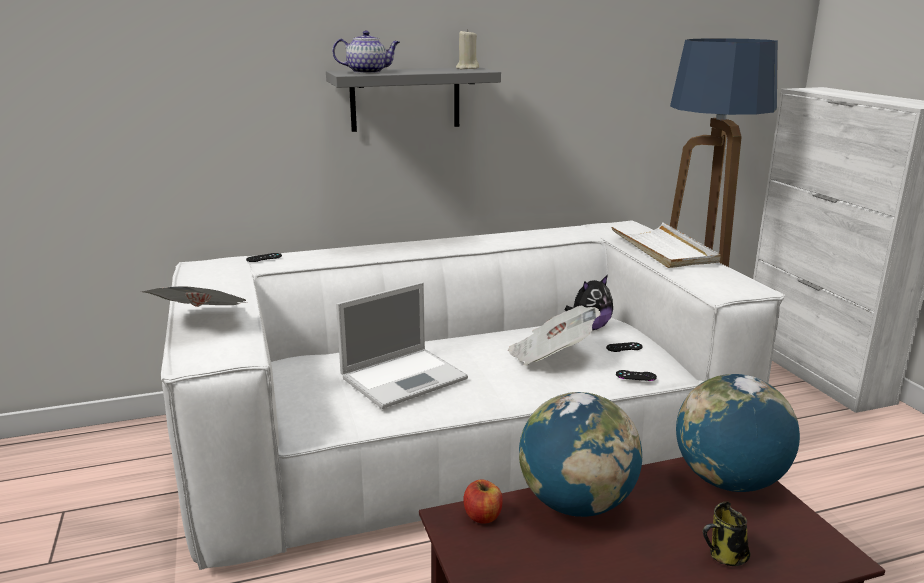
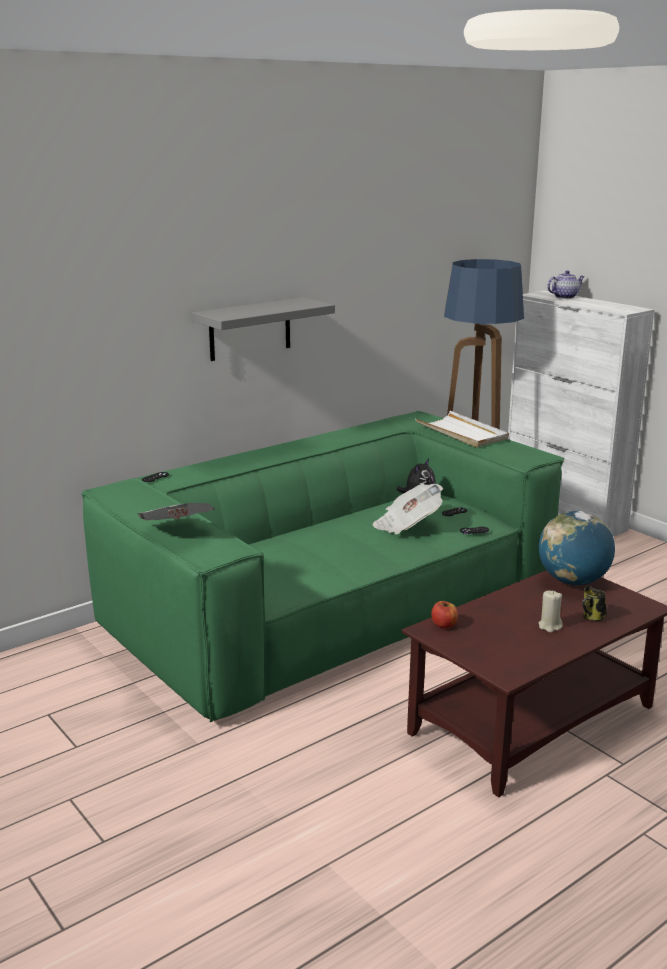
camera: 20 degrees left, 0 degrees up
(368, 72) = (235, 313): teapot -> teapot (565, 297)
(405, 377) = (314, 556): laptop -> none
(462, 440) = (333, 607): white sofa -> green sofa
(467, 68) = (301, 301): beige candle -> beige candle (550, 626)
(576, 504) = (494, 608): globe -> none

